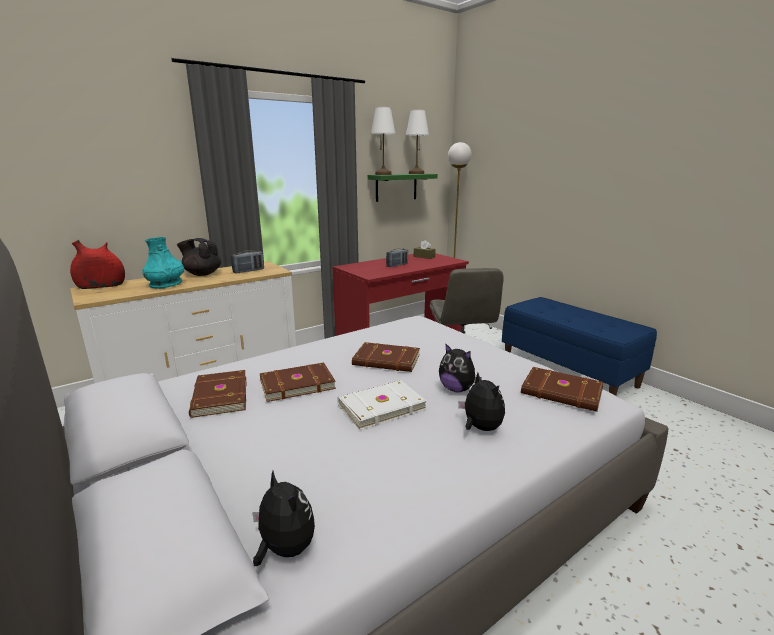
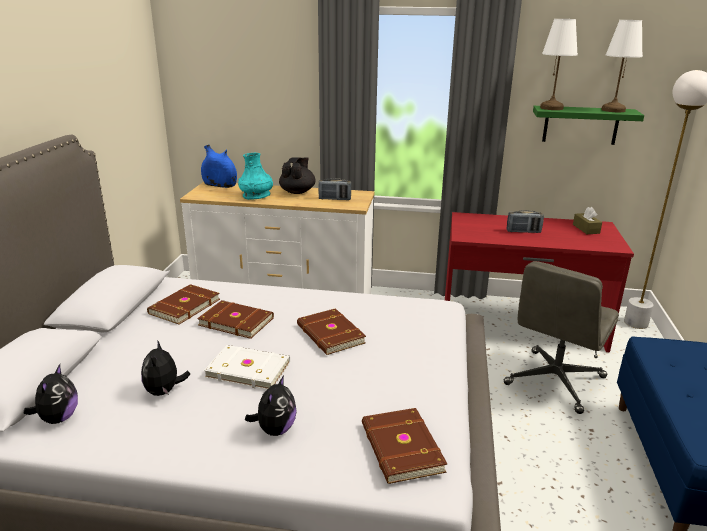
camera: 45 degrees right, 5 degrees up
(101, 286) = (220, 185): red vase -> blue vase
(202, 274) = (297, 192): black teapot -> black teapot turned 45 degrees clockwise
(457, 389) = (325, 389): plush toy -> plush toy (164, 391)

